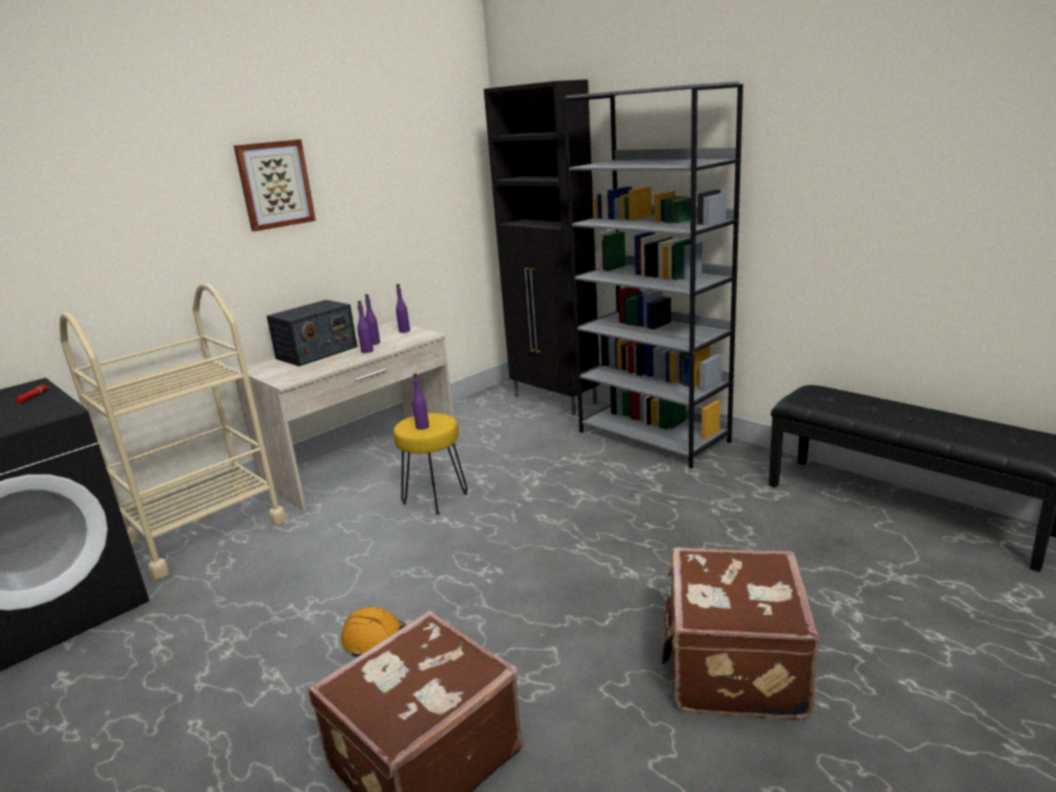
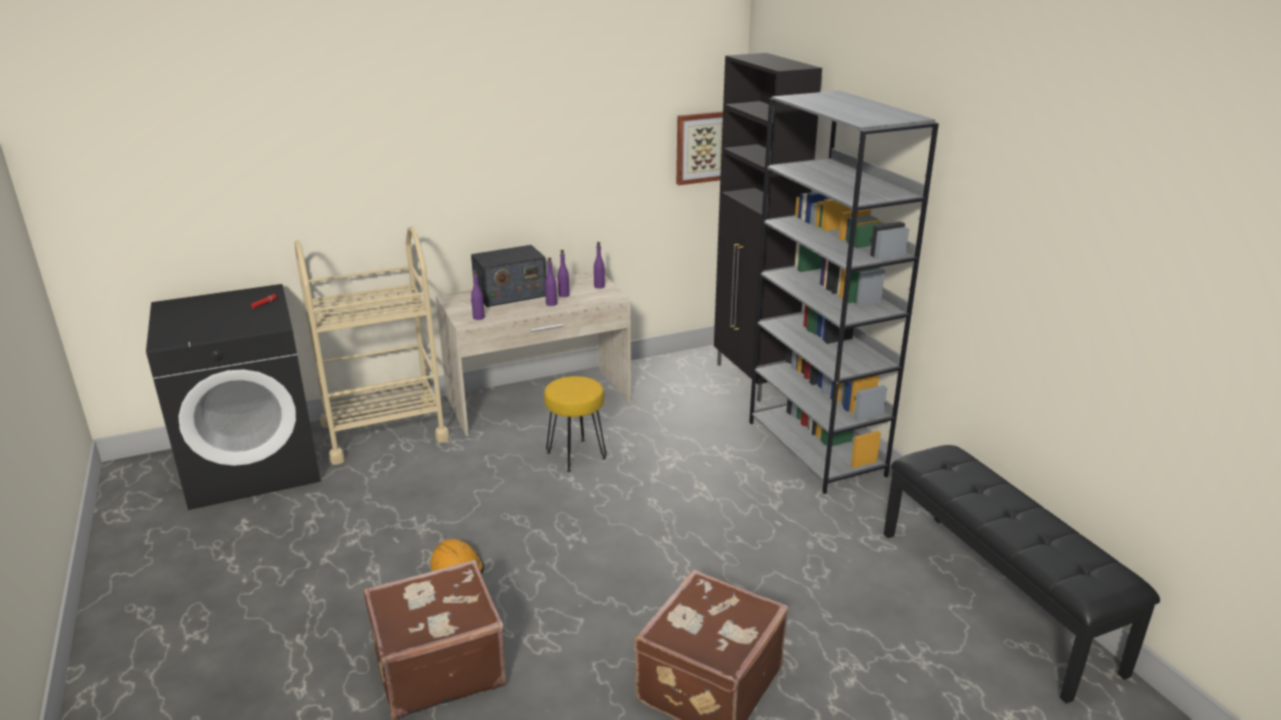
camera: 20 degrees right, 5 degrees up
(275, 184) = (498, 136): picture -> picture (702, 147)
(422, 427) = (568, 391): purple bottle -> purple bottle (478, 317)

